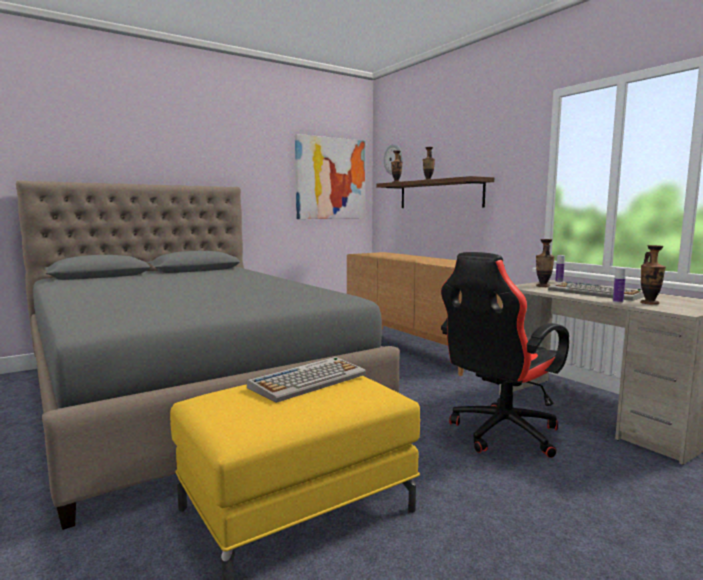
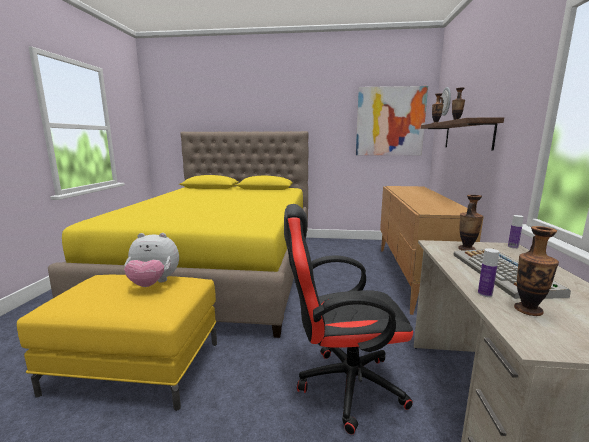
camera: 40 degrees right, 5 degrees up
(189, 393) = (221, 267): grey bed -> yellow bed
(309, 380) = (154, 284): keyboard -> plush toy

